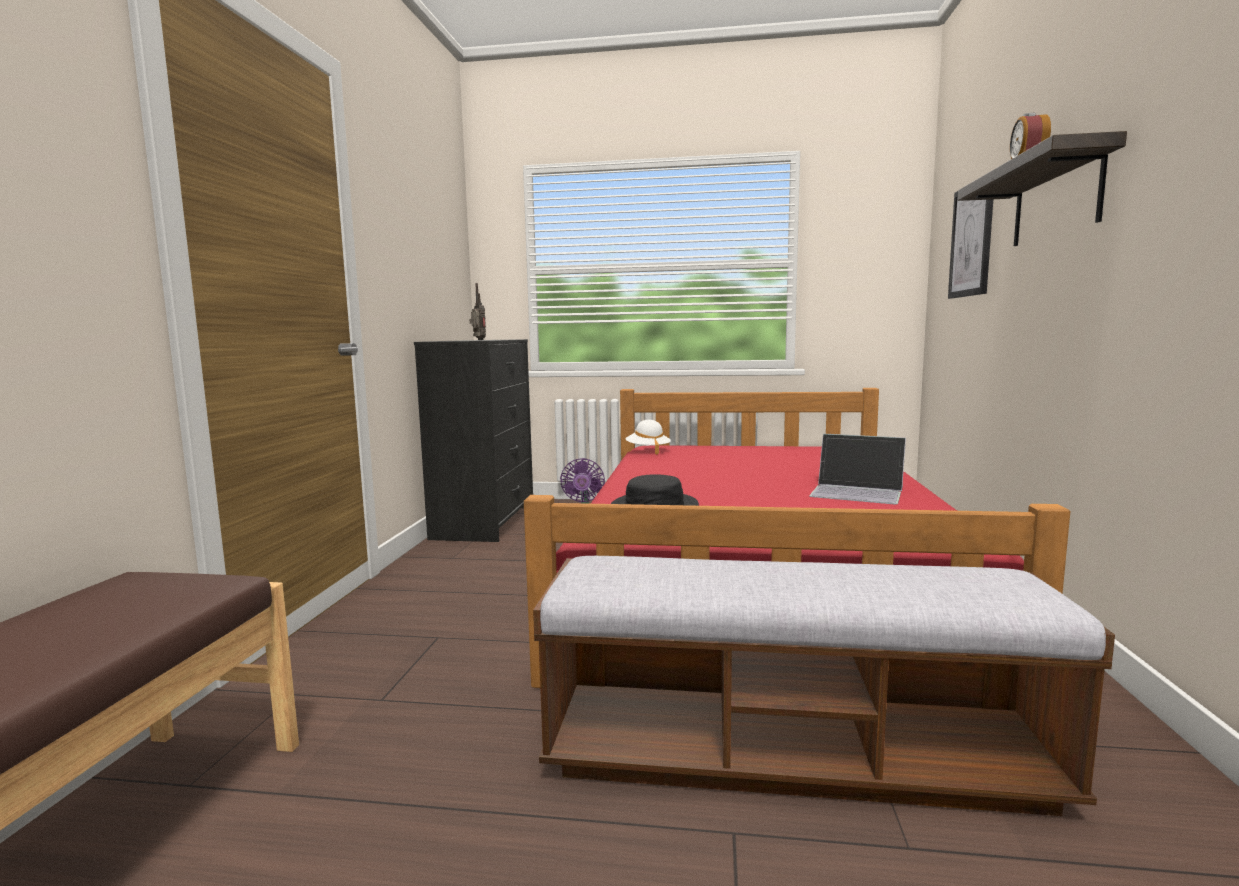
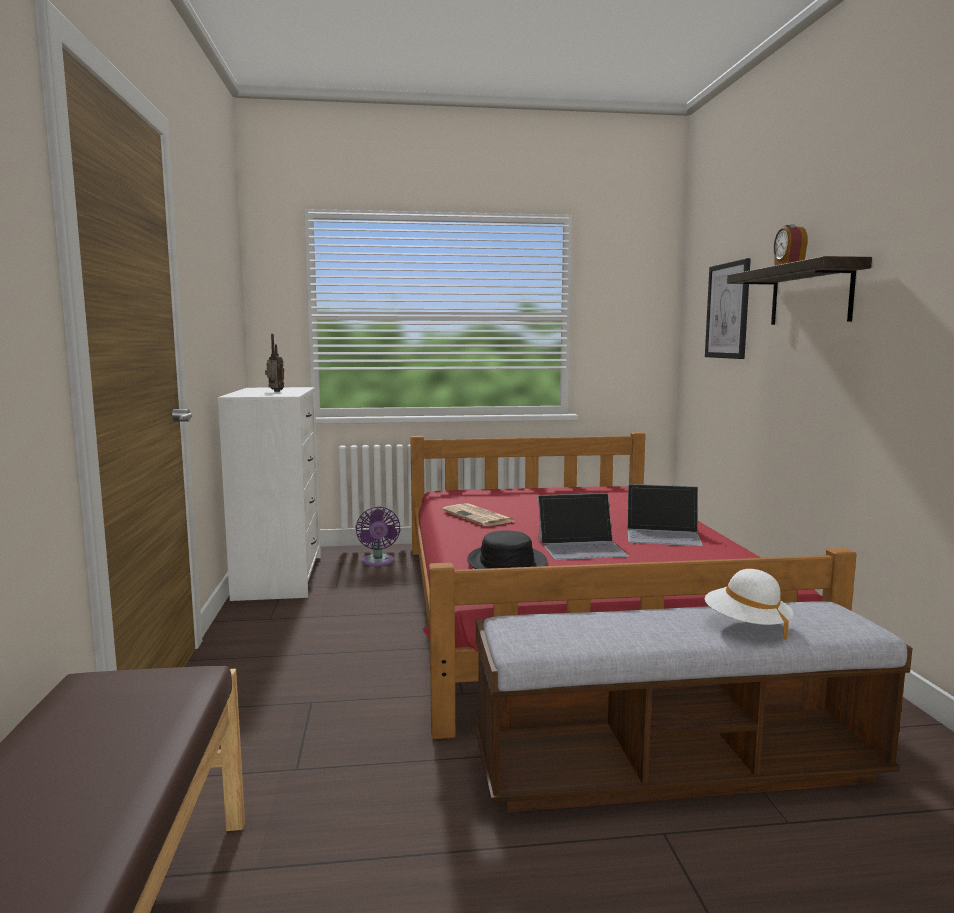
camera: 15 degrees left, 0 degrees up
(485, 522) = (280, 577): black dresser -> white dresser
(648, 451) = (448, 498): white hat -> white hat (746, 625)
(664, 467) = (479, 516): none -> newspaper
(751, 498) = (582, 547): none -> laptop

